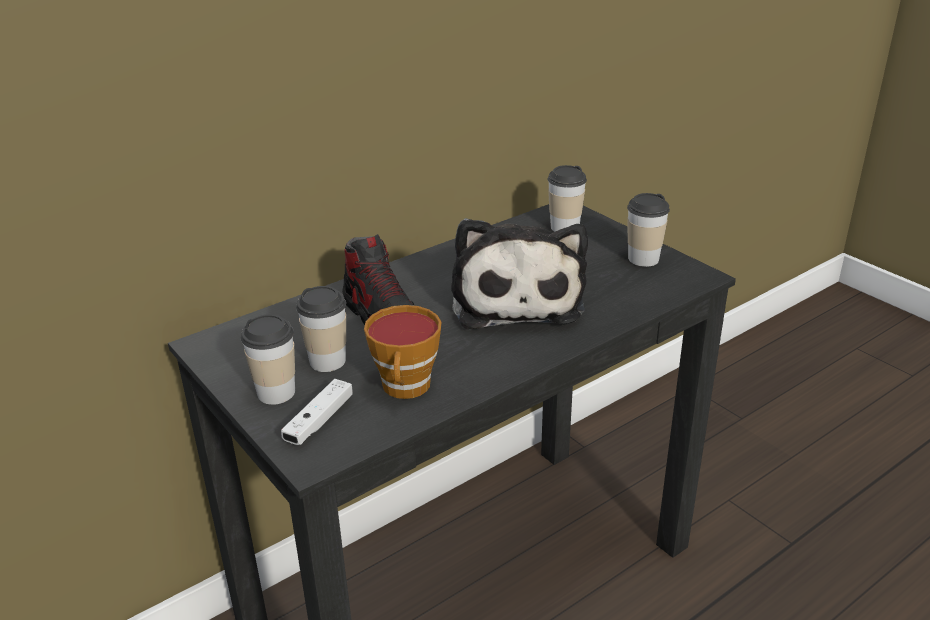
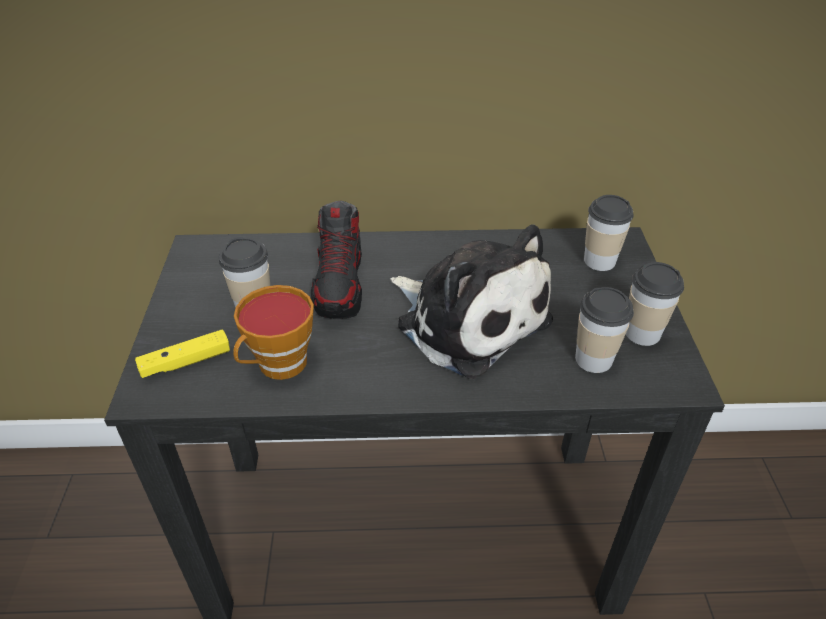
camera: 35 degrees right, 10 degrees up
(276, 392) = (189, 318): cup -> cup (593, 359)
(319, 421) = (186, 362): white game controller -> yellow game controller
(516, 298) = (467, 319): plush toy -> plush toy turned 75 degrees counterclockwise

